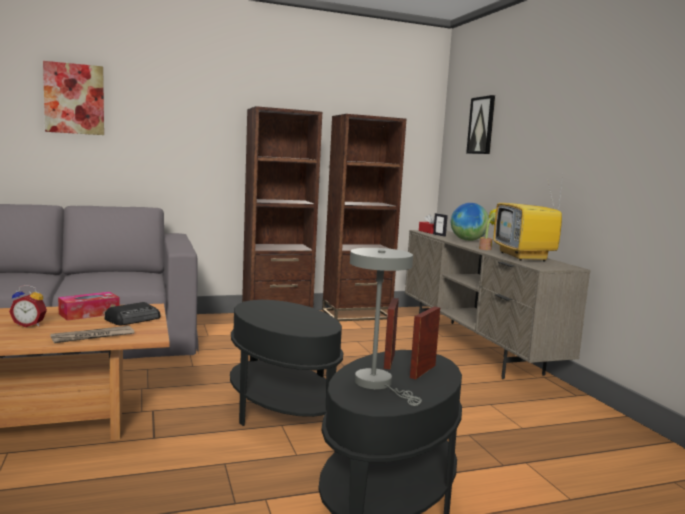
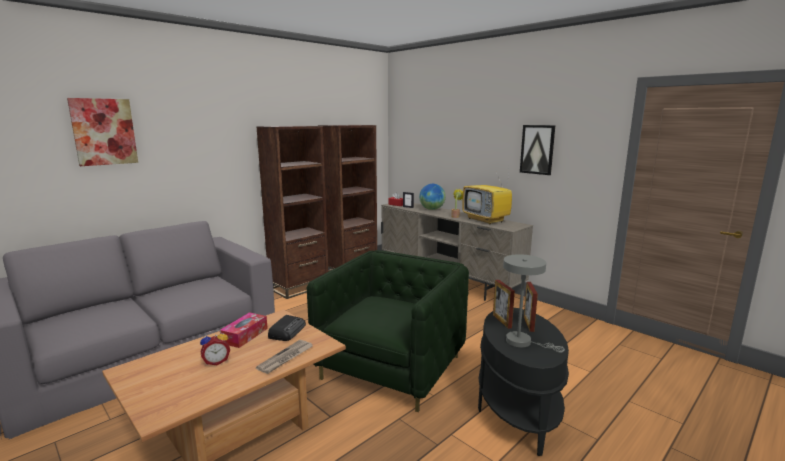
camera: 25 degrees left, 5 degrees up
(282, 414) = (391, 367): black side table -> green armchair
(481, 125) = (426, 127): picture -> picture (537, 149)

